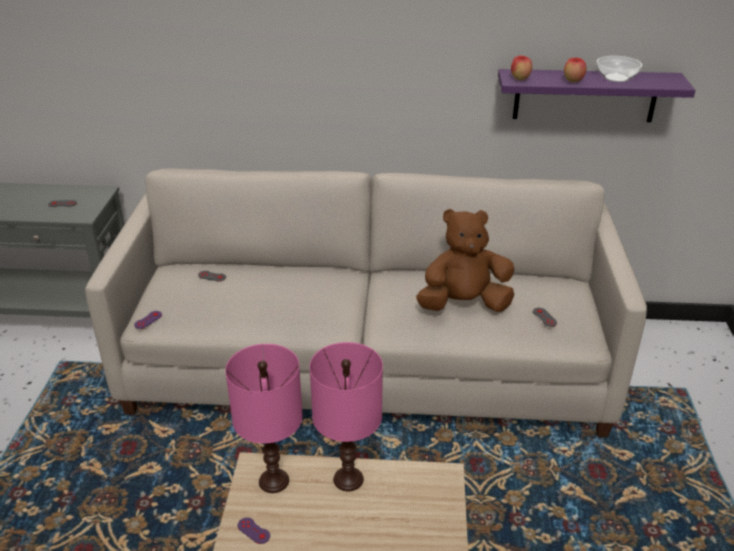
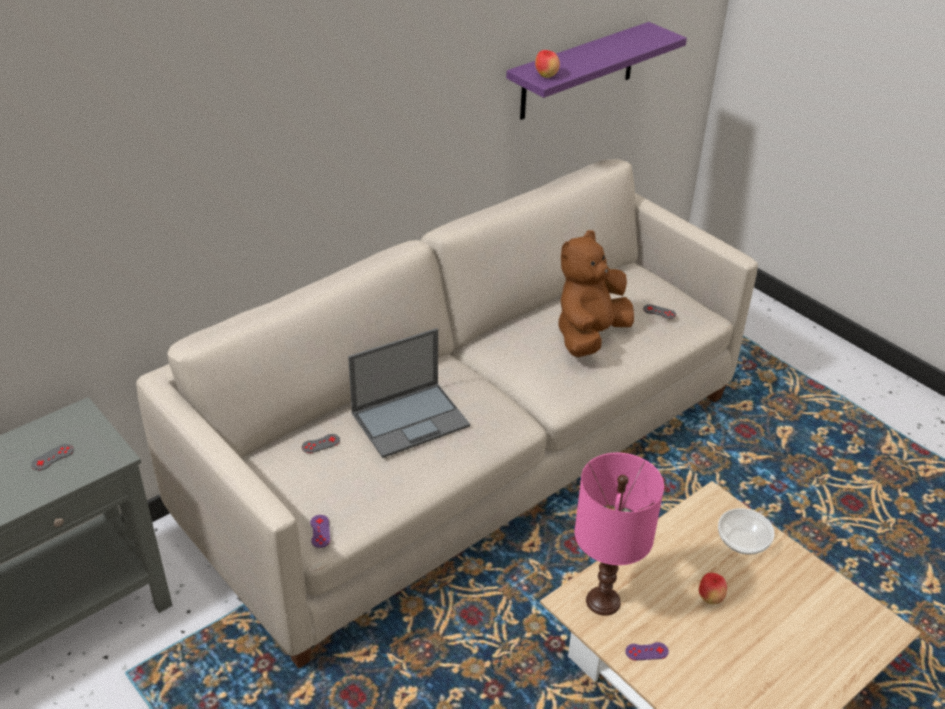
camera: 45 degrees left, 5 degrees up
(274, 289) = (411, 419): none -> laptop
(347, 479) = (654, 555): pink table lamp -> none
(573, 81) = (590, 62): apple -> apple (710, 598)
(615, 78) = (615, 46): bowl -> bowl (742, 542)

